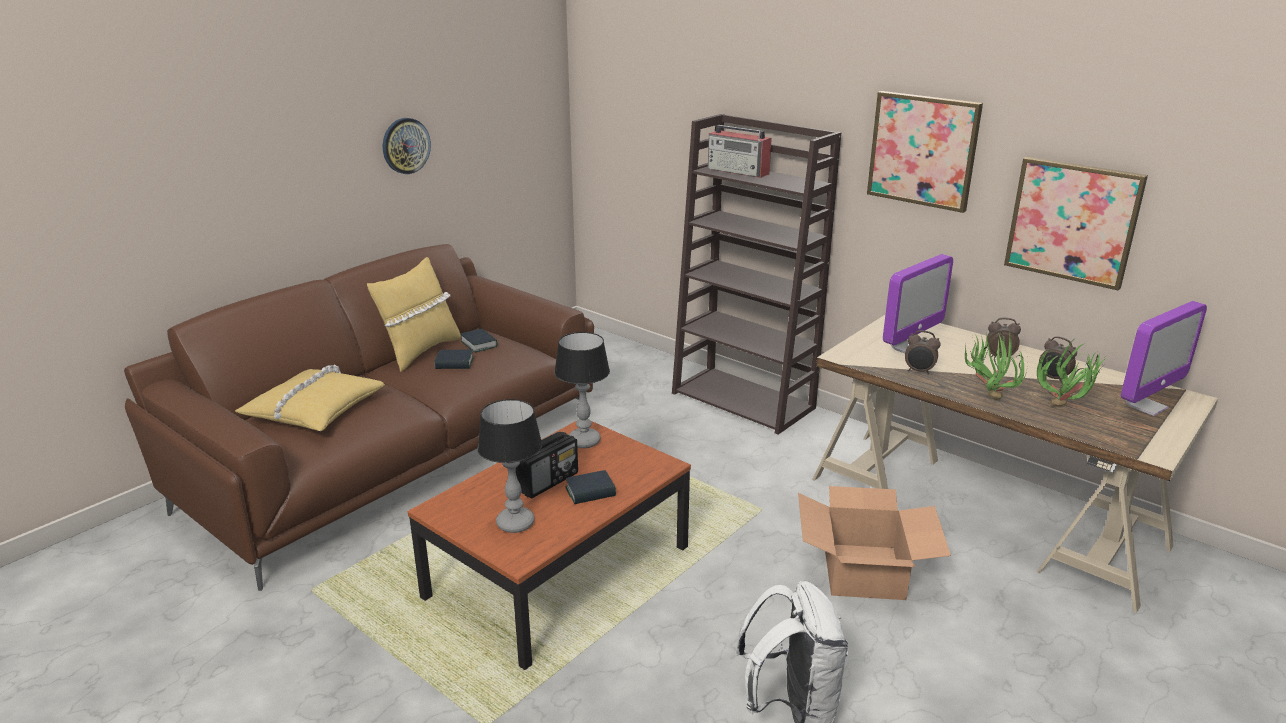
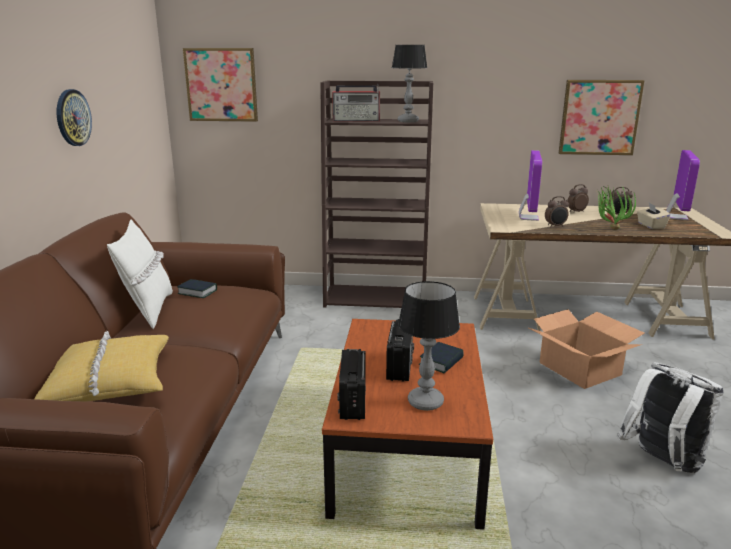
camera: 35 degrees left, 5 degrees down
(420, 352) = (148, 310): yellow pillow -> white pillow
(454, 363) = (198, 309): book -> none
(460, 498) = (353, 402): none -> radio
(583, 441) = (380, 332): table lamp -> table lamp (407, 121)
(923, 150) = (494, 85): picture -> picture (221, 85)
(1065, 408) = (650, 226): potted plant -> beige tissue box

